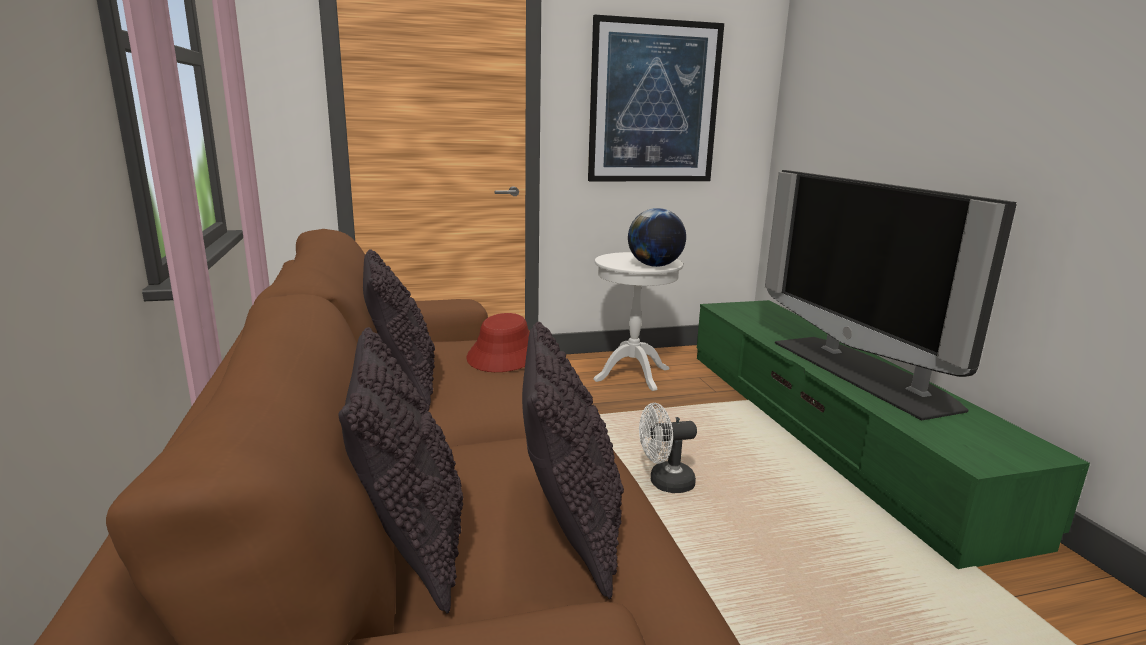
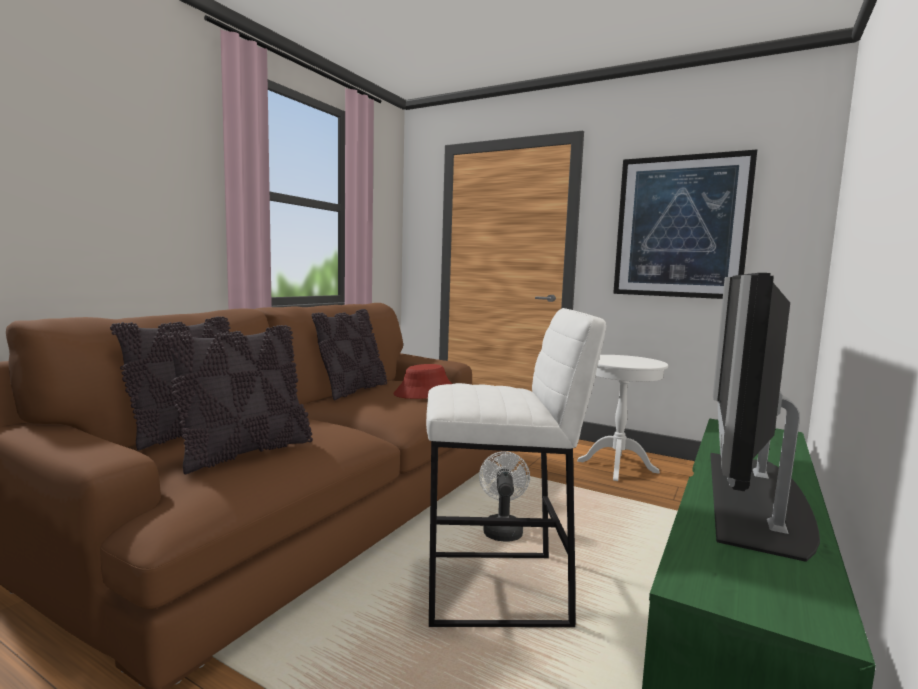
camera: 45 degrees right, 10 degrees down
(655, 265) = (628, 364): globe -> none
(664, 483) = (502, 529): white fan -> white fan turned 60 degrees clockwise
(758, 540) = (498, 588): none -> white stool

